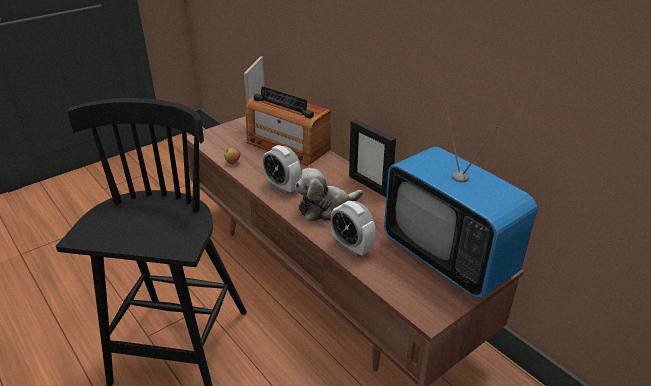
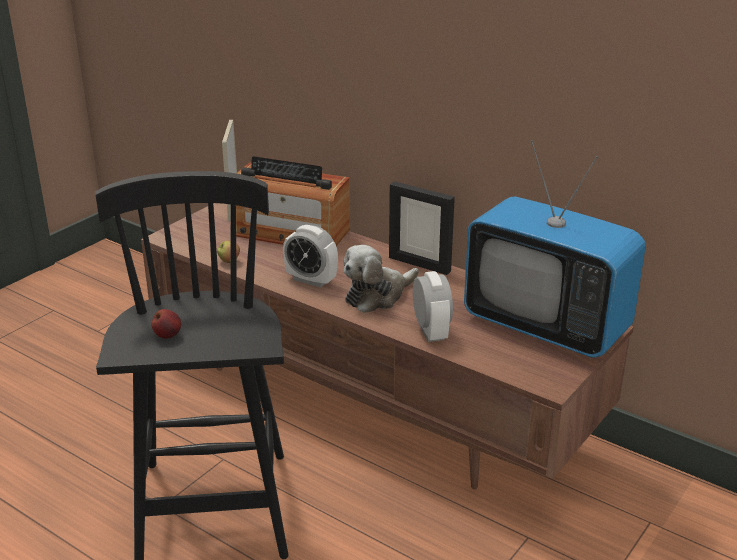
camera: 15 degrees left, 5 degrees down
(122, 227) = (167, 335): none -> apple
(352, 247) = (431, 331): alarm clock -> alarm clock turned 135 degrees counterclockwise

